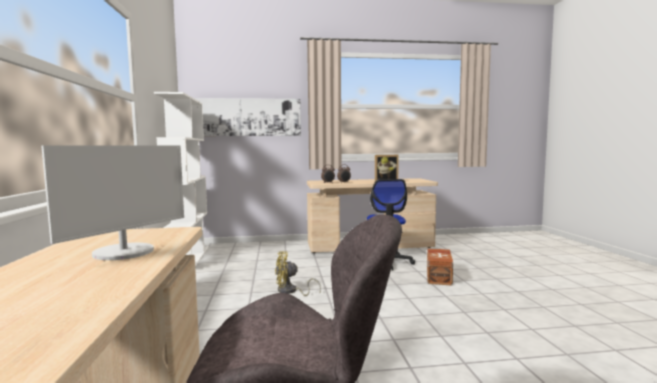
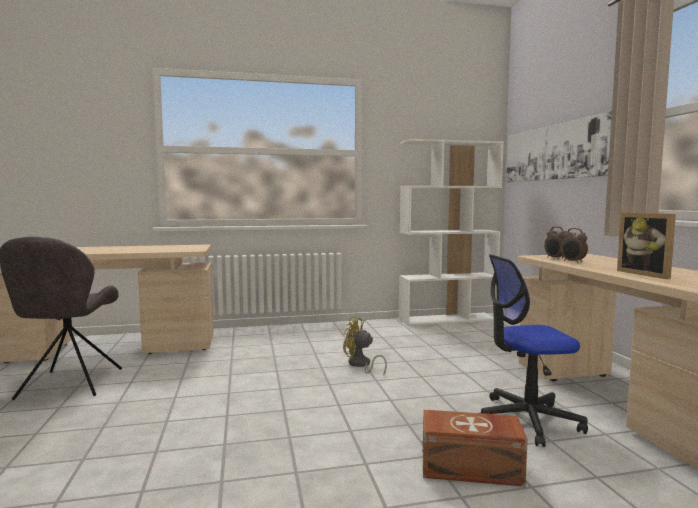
camera: 85 degrees right, 0 degrees up
(124, 252) = (142, 249): monitor -> none
(290, 291) = (361, 365): yellow fan -> yellow fan turned 45 degrees counterclockwise

